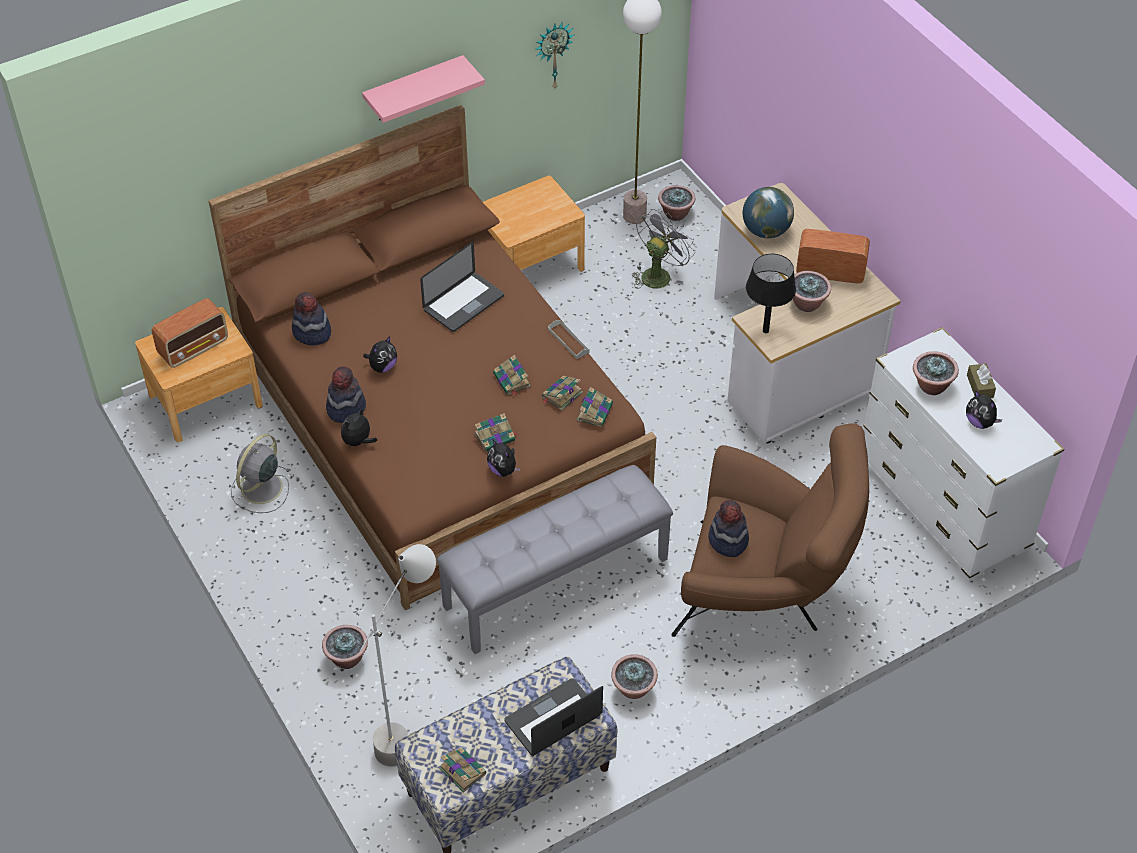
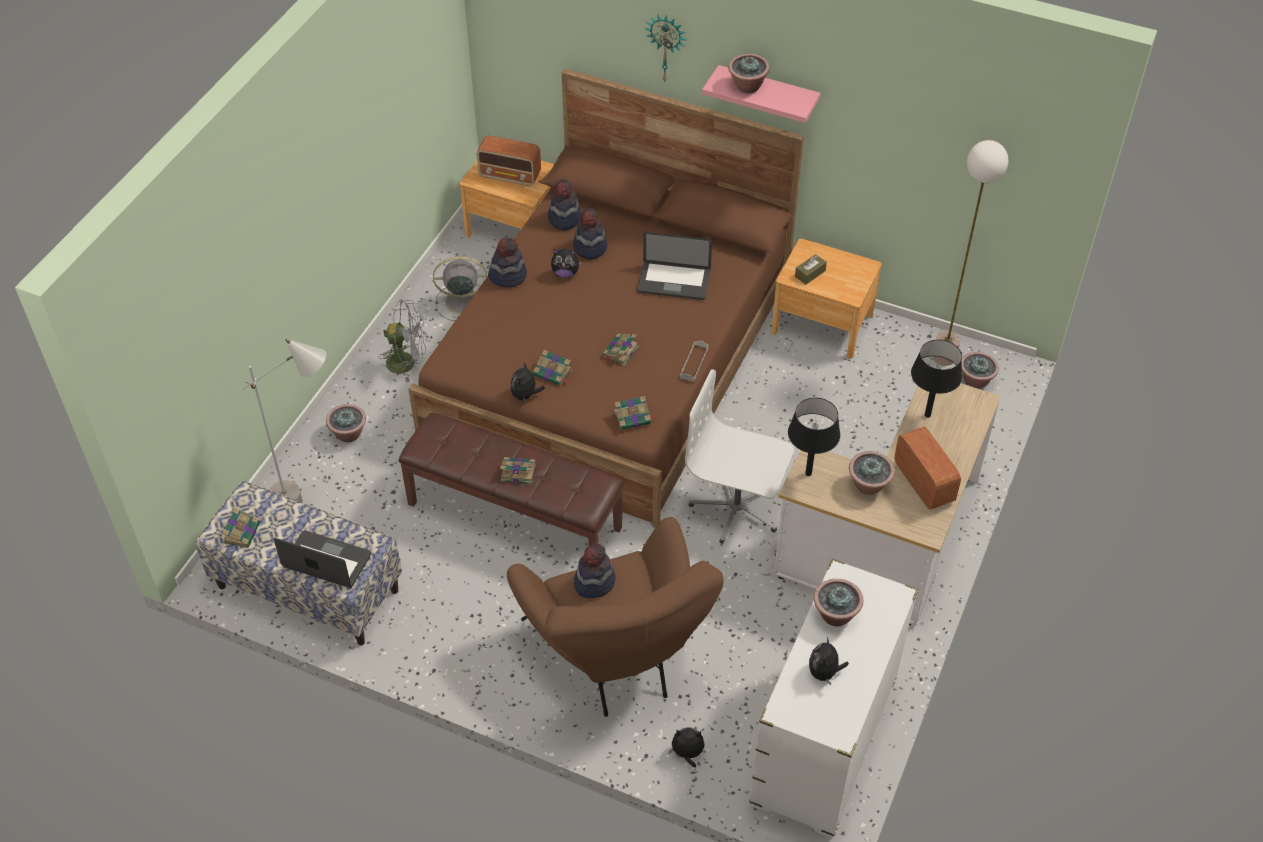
camera: 55 degrees right, 0 degrees up
(358, 442) = (482, 301): plush toy -> plush toy (687, 754)
(366, 334) = (590, 247): none -> hat
(553, 55) = (912, 151): wall clock -> wall clock (666, 47)
(555, 581) = (515, 515): grey bench -> brown bench
(561, 395) = (631, 388): book -> book (517, 472)
(633, 689) = (449, 621): potted plant -> potted plant (747, 87)
(658, 274) = (895, 407): grey fan -> grey fan (407, 362)
(676, 429) = (736, 508): none -> white office chair
(765, 231) = (927, 415): globe -> black table lamp
(980, 386) = (869, 652): brown tissue box -> brown tissue box (810, 273)

